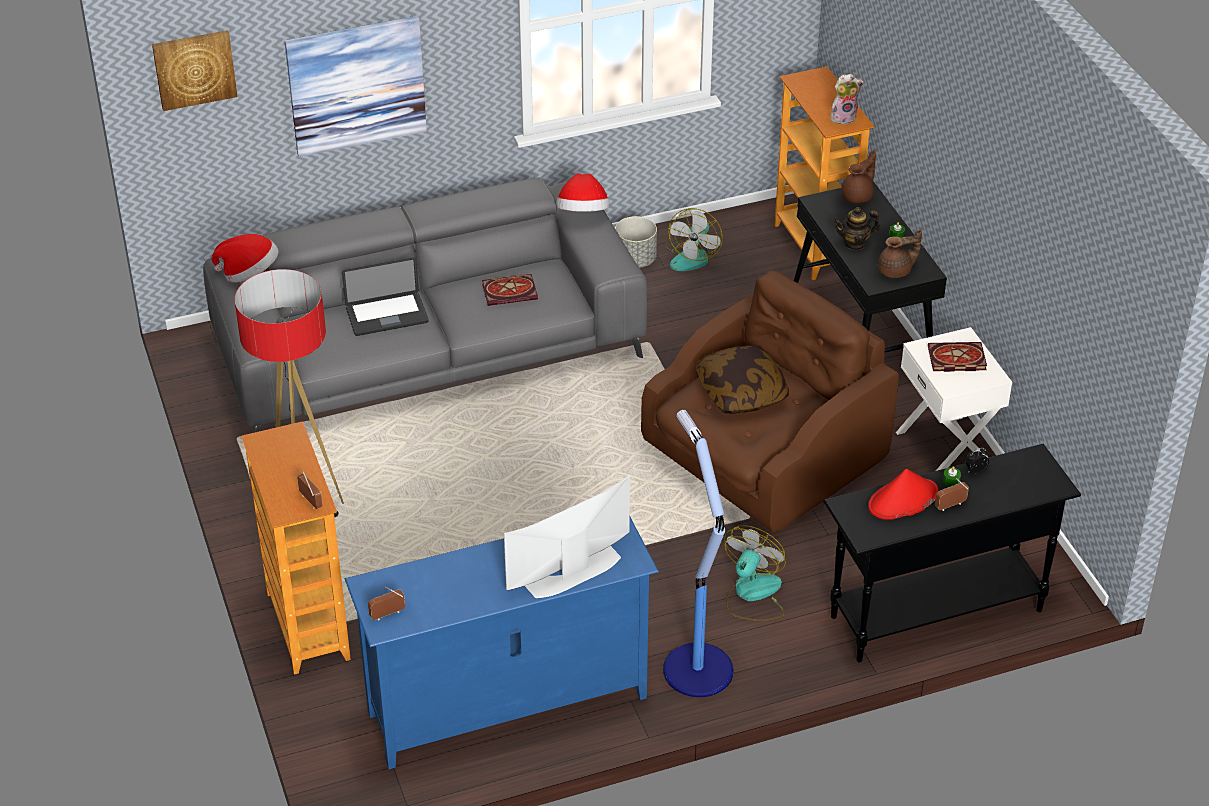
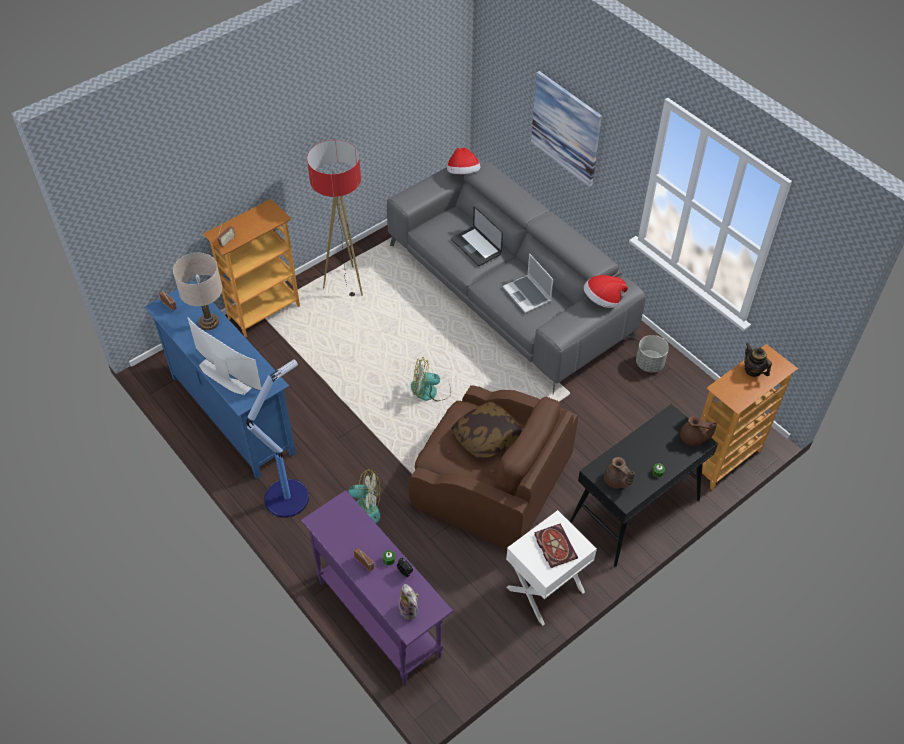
camera: 70 degrees right, 10 degrees up
(194, 69) = (499, 50): picture -> none
(452, 572) = (209, 322): none -> beige table lamp
(511, 291) = (527, 295): book -> laptop
(692, 256) = (672, 392): fan -> fan (430, 391)
(843, 117) = (737, 393): plush toy -> plush toy (410, 610)
(855, 243) = (635, 449): teapot -> teapot (753, 370)
(902, 500) = (360, 534): red hat -> none
(935, 613) = (379, 618): black console table -> purple console table

